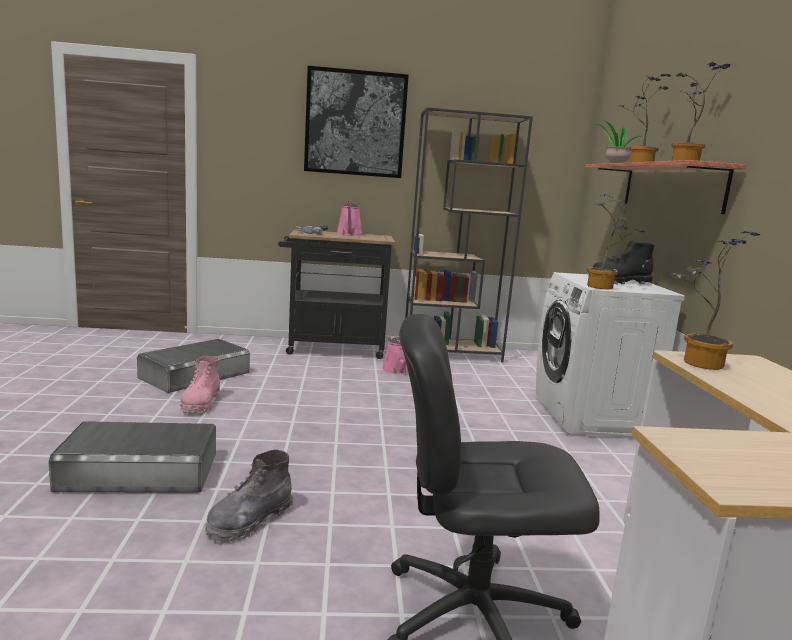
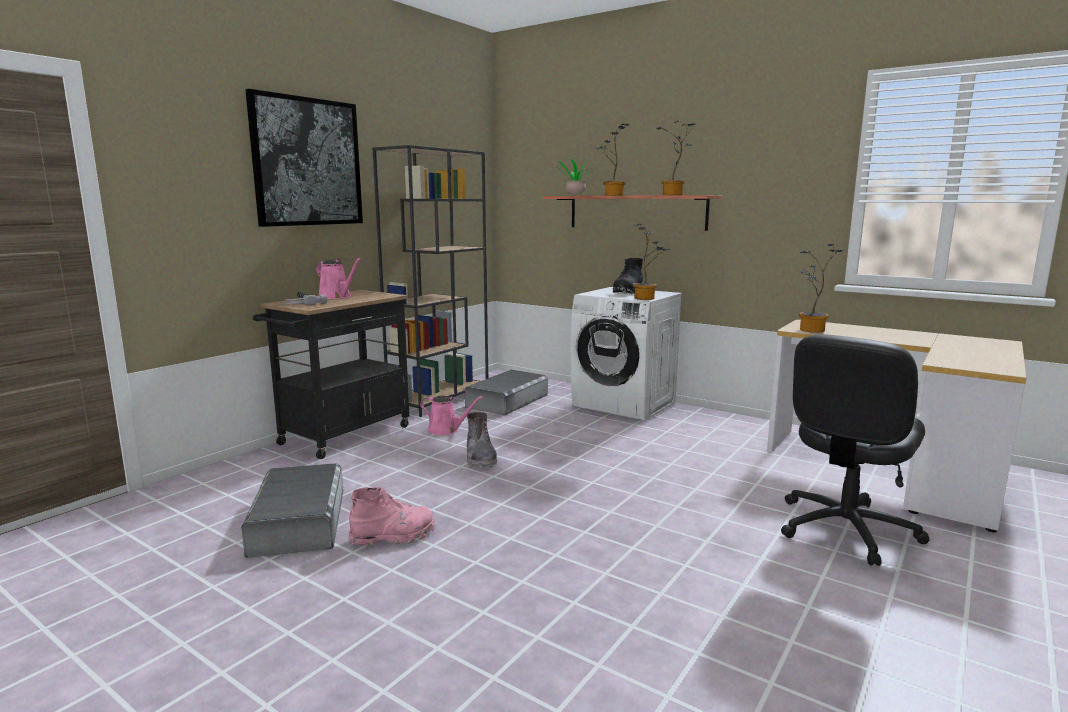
camera: 50 degrees left, 0 degrees up
(140, 471) = (528, 606): grey storage box -> grey storage box (507, 400)
(201, 403) = (393, 537): pink boot -> pink boot turned 60 degrees counterclockwise
(249, 520) = (676, 571): grey boot -> grey boot (480, 458)

